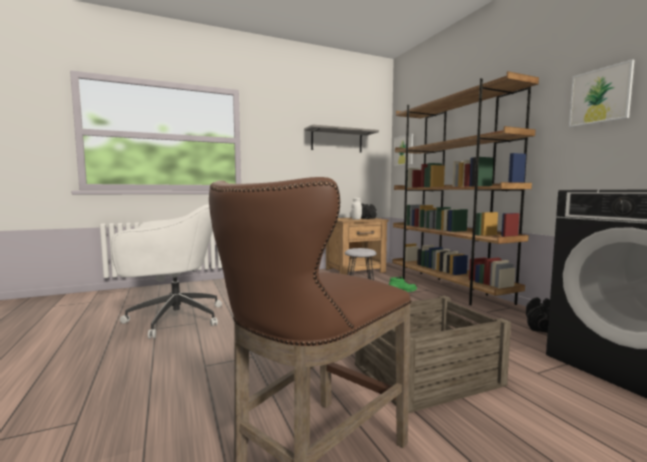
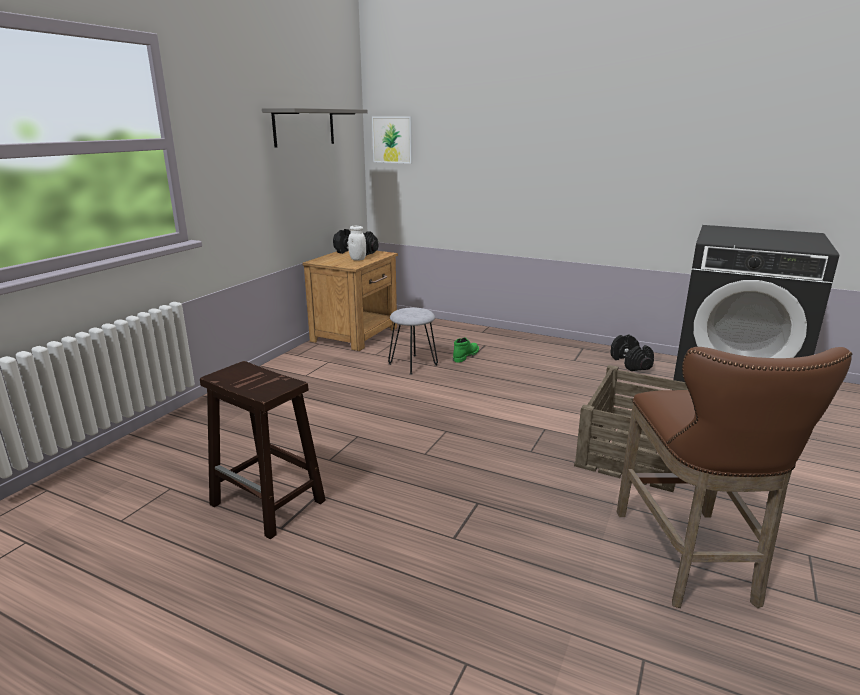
camera: 40 degrees left, 15 degrees up
(172, 319) = (269, 503): white office chair -> brown stool
(447, 288) = (499, 337): brown bookcase -> none
(600, 96) = (682, 123): picture -> none

